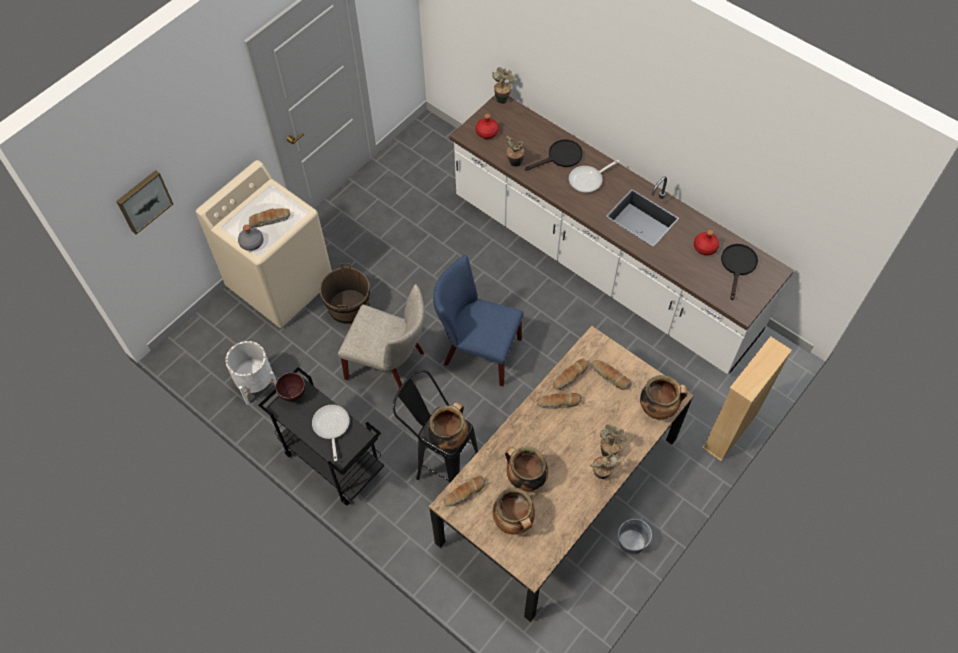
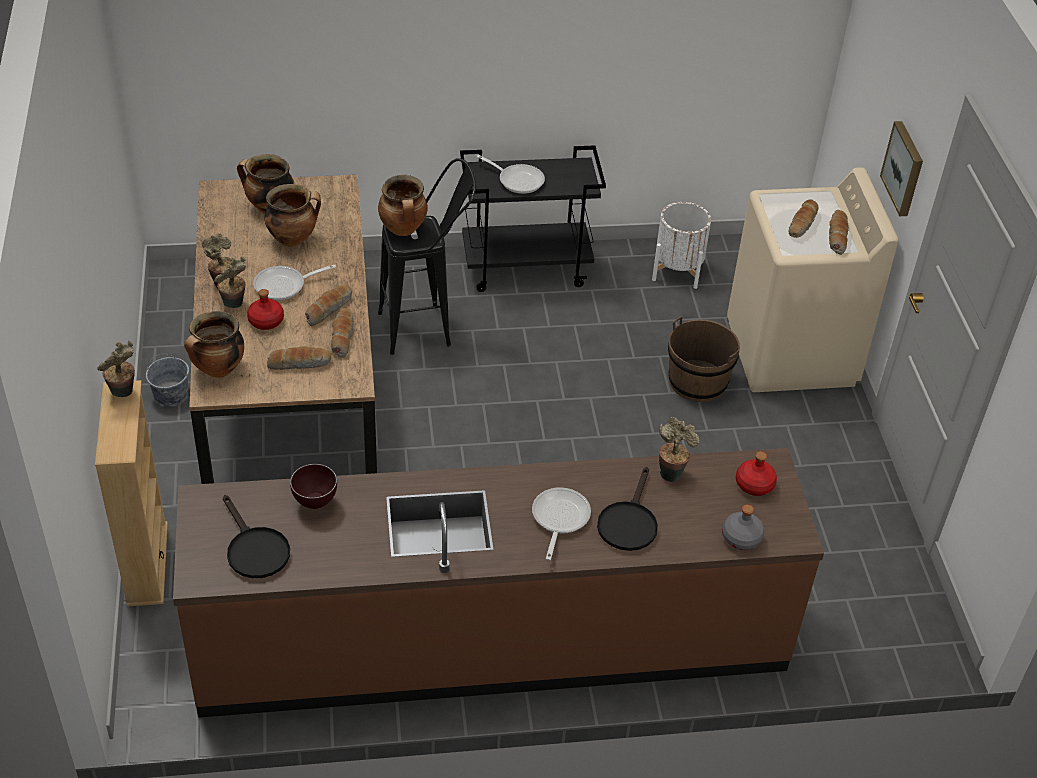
camera: 130 degrees right, 15 degrees down
(143, 201) = (868, 72): picture -> picture (904, 168)
(252, 243) = (783, 198): grey bottle -> grey bottle (741, 538)
(293, 395) = (582, 178): brown bowl -> brown bowl (314, 503)
(390, 365) = (583, 365): beige chair -> none
(465, 494) = (336, 198): bread -> bread (836, 236)
(477, 351) = (517, 439): blue chair -> none
(502, 98) = (803, 544): potted plant -> potted plant (123, 393)
(566, 442) = (284, 286): none -> frying pan
(602, 265) = (492, 640): white counter -> brown counter
(705, 247) = (319, 542): red bottle -> red bottle (266, 321)

